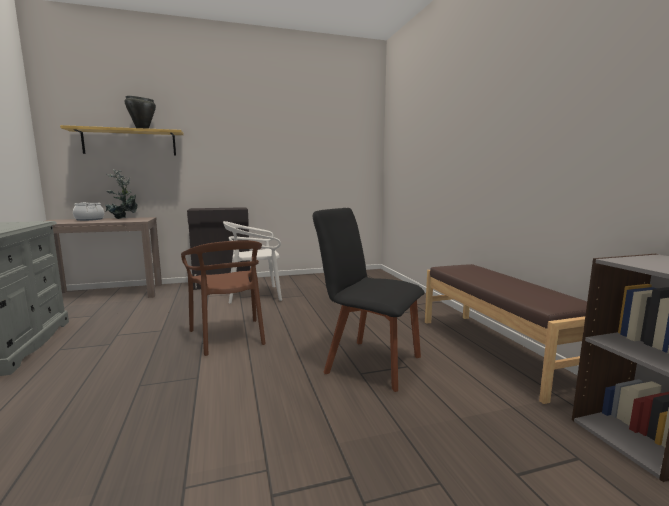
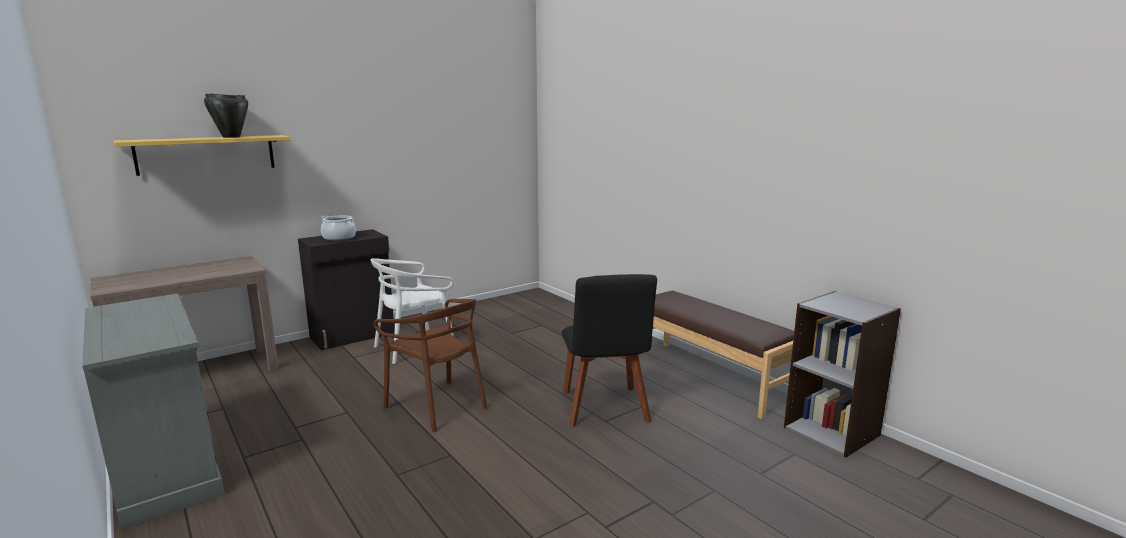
camera: 20 degrees left, 5 degrees up
(89, 219) = (162, 272): cooking pot -> cooking pot (339, 238)
(123, 218) = (212, 265): potted plant -> none
(369, 363) = (605, 409): black chair -> black chair turned 105 degrees counterclockwise

